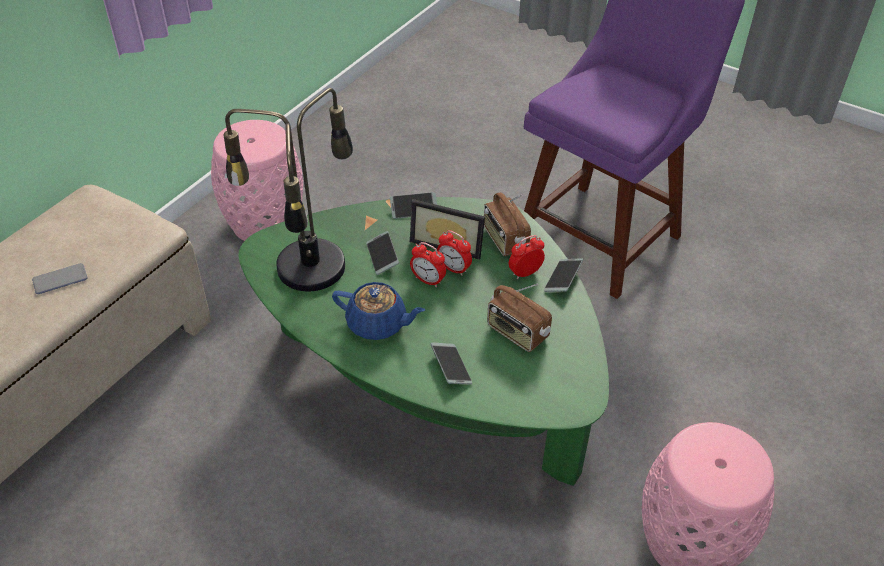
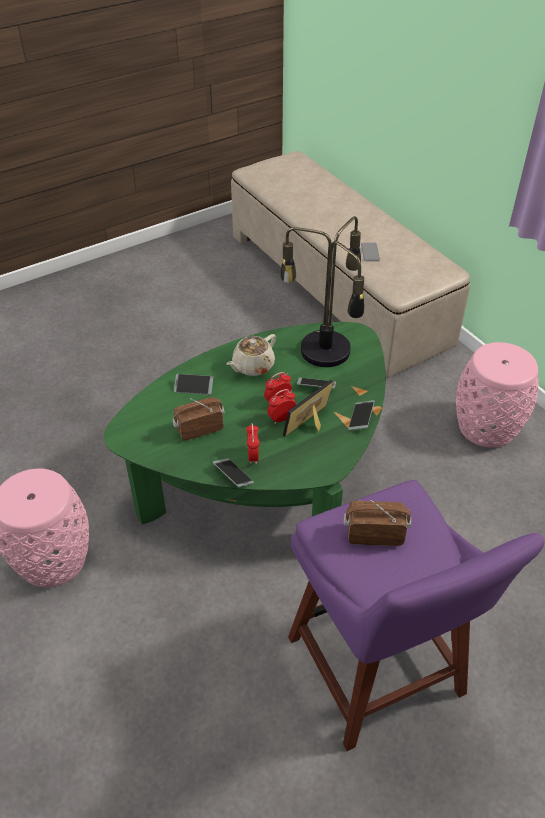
camera: 115 degrees right, 0 degrees up
(378, 324) = (252, 366): blue teapot -> beige teapot
(504, 240) = (296, 458): radio -> radio (374, 533)

